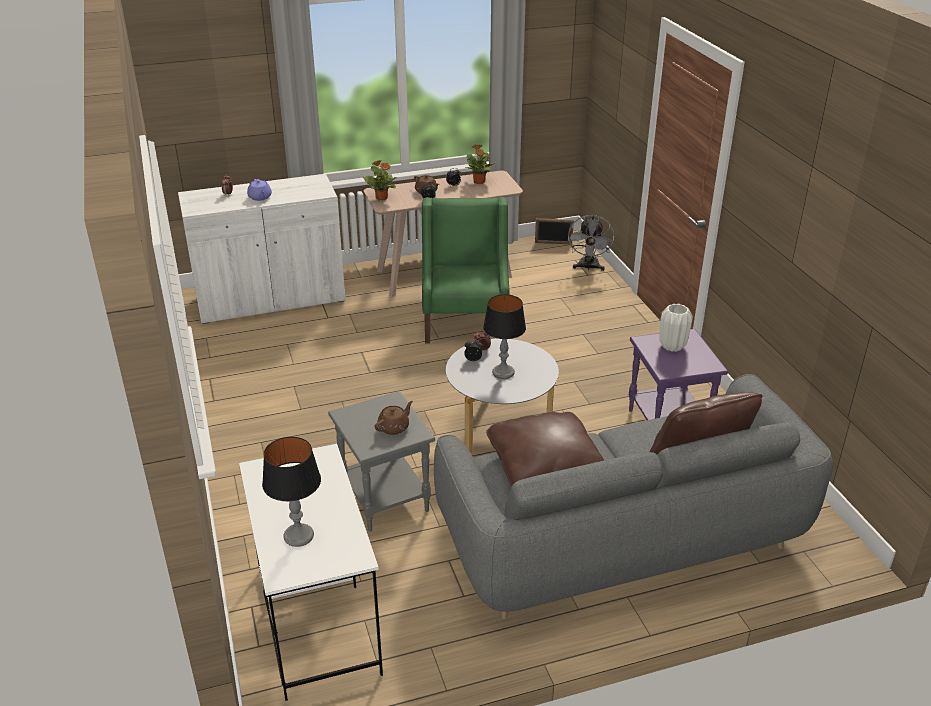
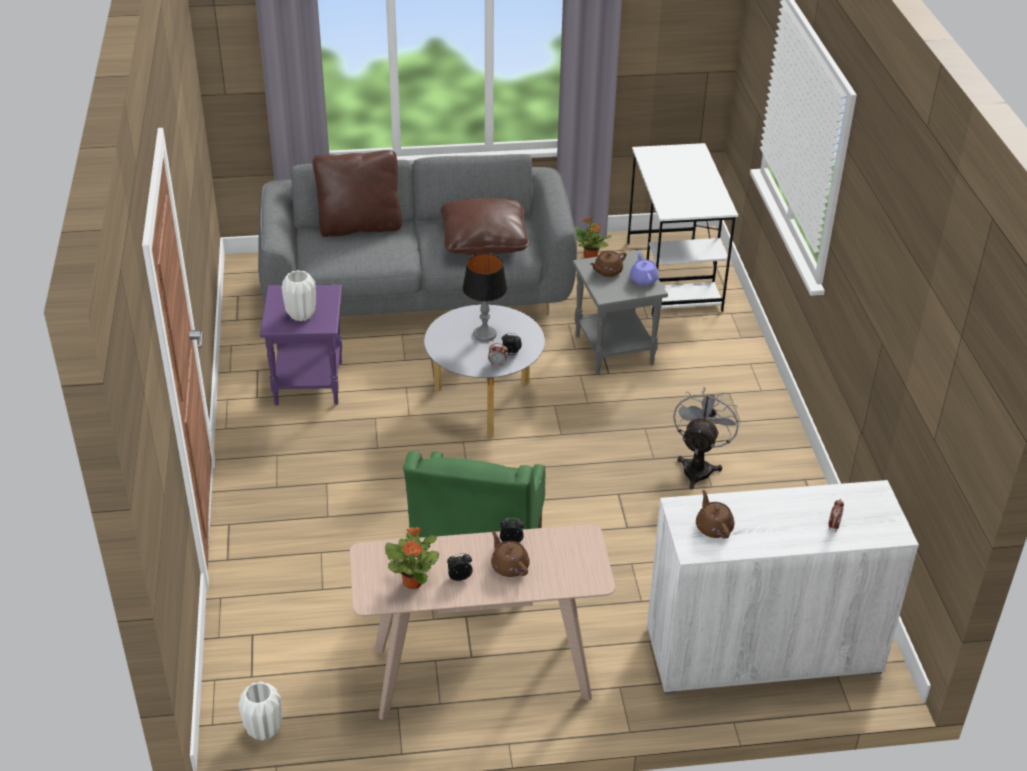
camera: 170 degrees left, 5 degrees up
(260, 197) = (780, 510): purple teapot -> purple teapot (643, 279)
(299, 536) = (686, 166): table lamp -> none
(304, 187) = (713, 527): none -> brown teapot
(381, 198) = (586, 560): potted plant -> potted plant (591, 257)
(553, 243) = (263, 730): picture frame -> white vase
(588, 267) = (241, 652): grey fan -> grey fan (698, 467)

